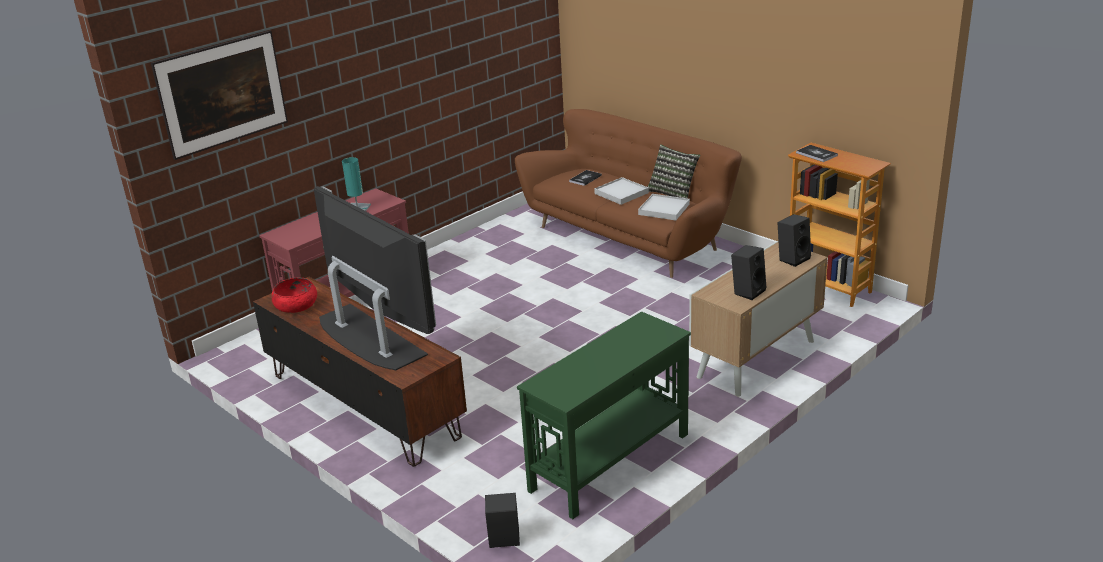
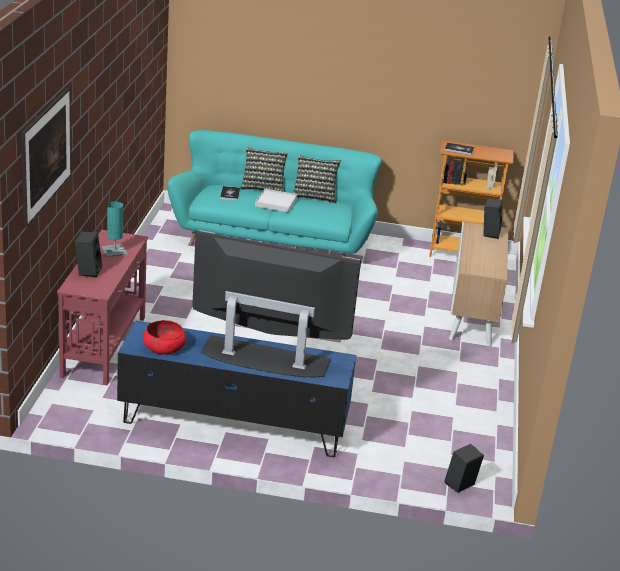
camera: 40 degrees left, 0 degrees up
(363, 404) = (233, 424): brown tv stand -> blue tv stand
(609, 462) = (463, 413): green console table -> none
(630, 177) = (263, 188): none -> pillow
(630, 237) = (273, 240): brown sofa -> turquoise sofa
(664, 209) = (326, 211): white tray -> none
(747, 291) = (491, 262): black speaker -> black speaker (88, 271)

